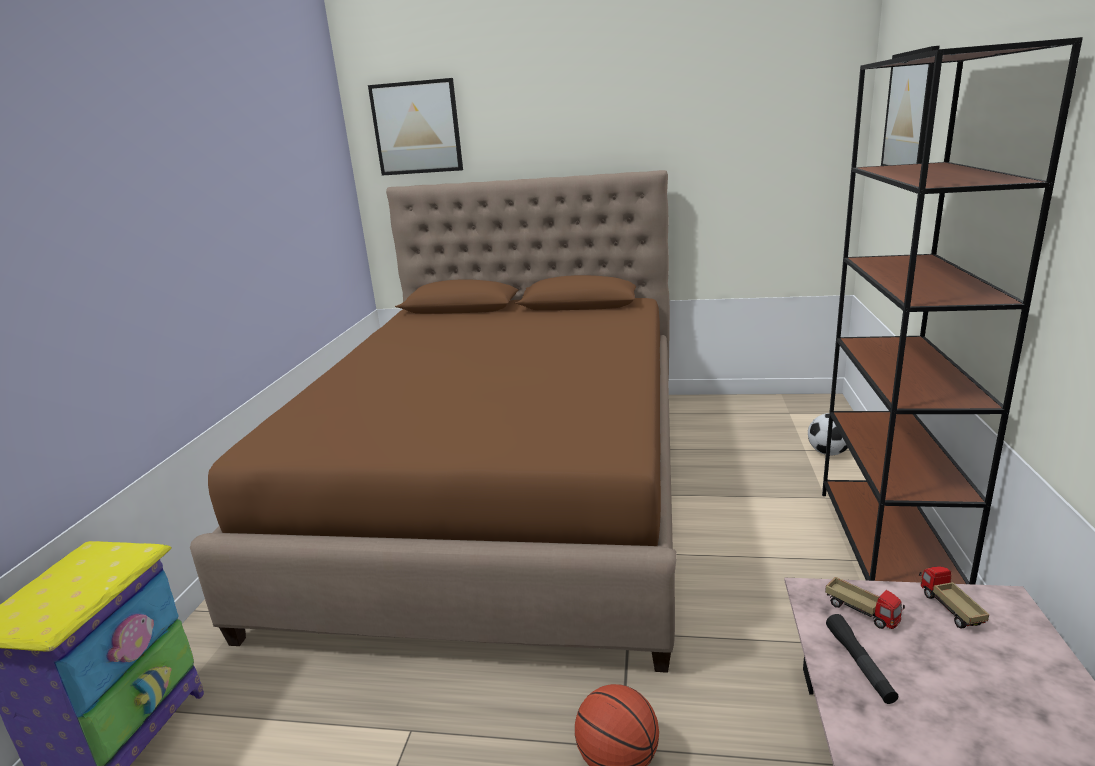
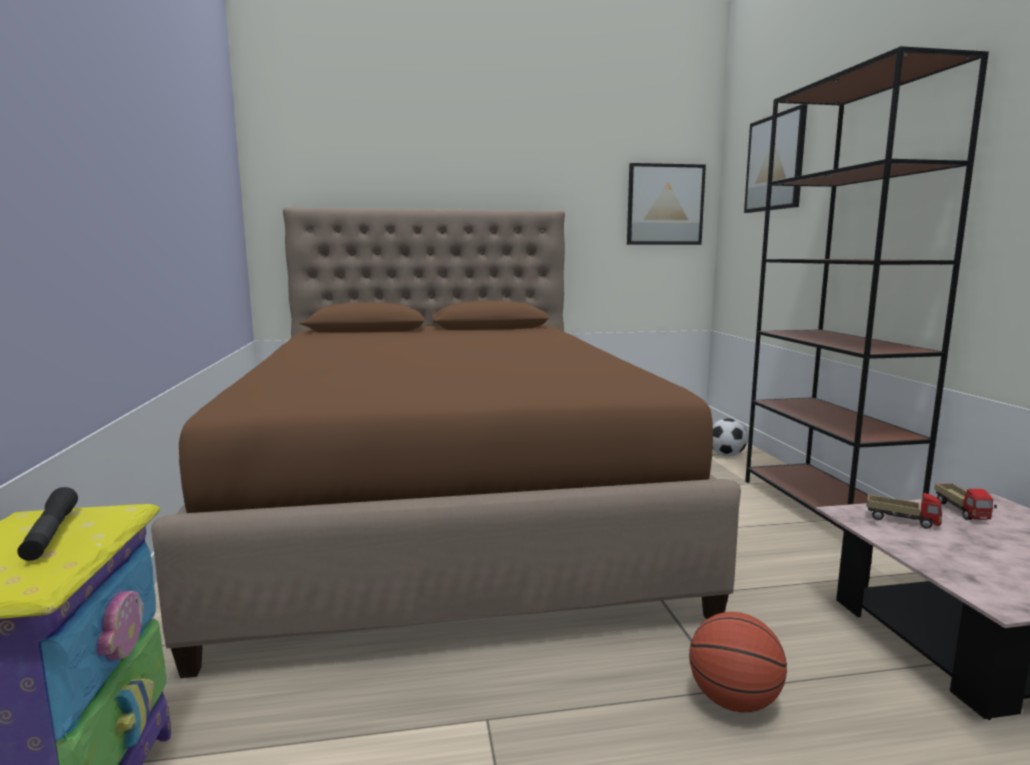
camera: 20 degrees left, 10 degrees down
(417, 128) = (318, 153): picture -> picture (665, 204)
(859, 664) = (938, 552): black flashlight -> black flashlight (50, 534)
(949, 609) = (962, 512): toy truck -> toy truck turned 150 degrees counterclockwise

